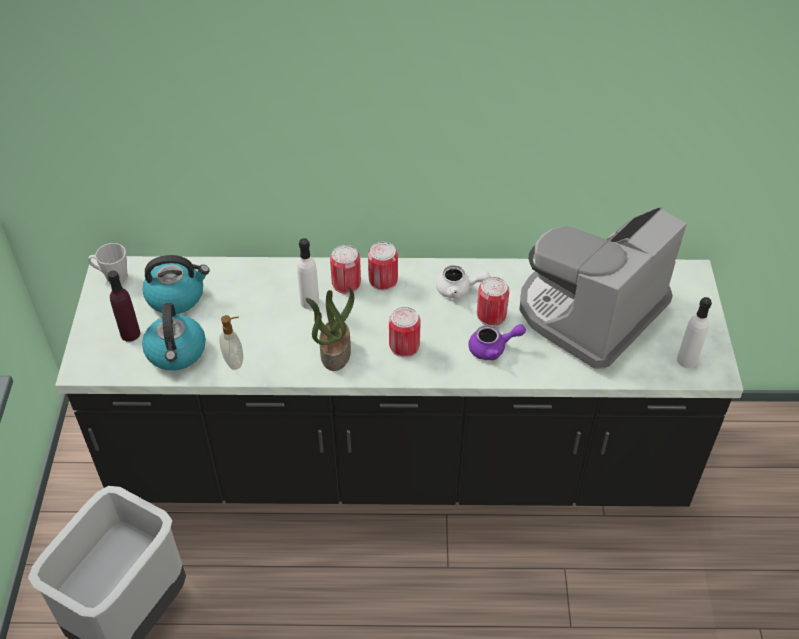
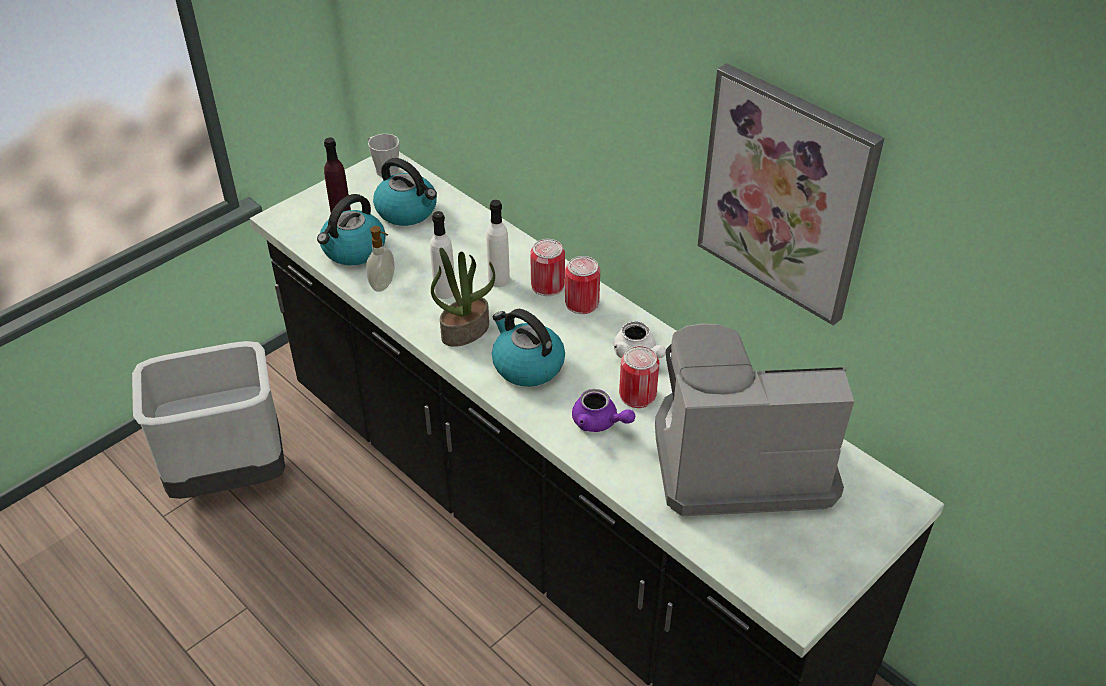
camera: 45 degrees right, 5 degrees down
(404, 345) = (527, 365): can -> kettle
(552, 115) = (785, 194): none -> picture
(687, 360) = (779, 573): white bottle -> white bottle (444, 291)

